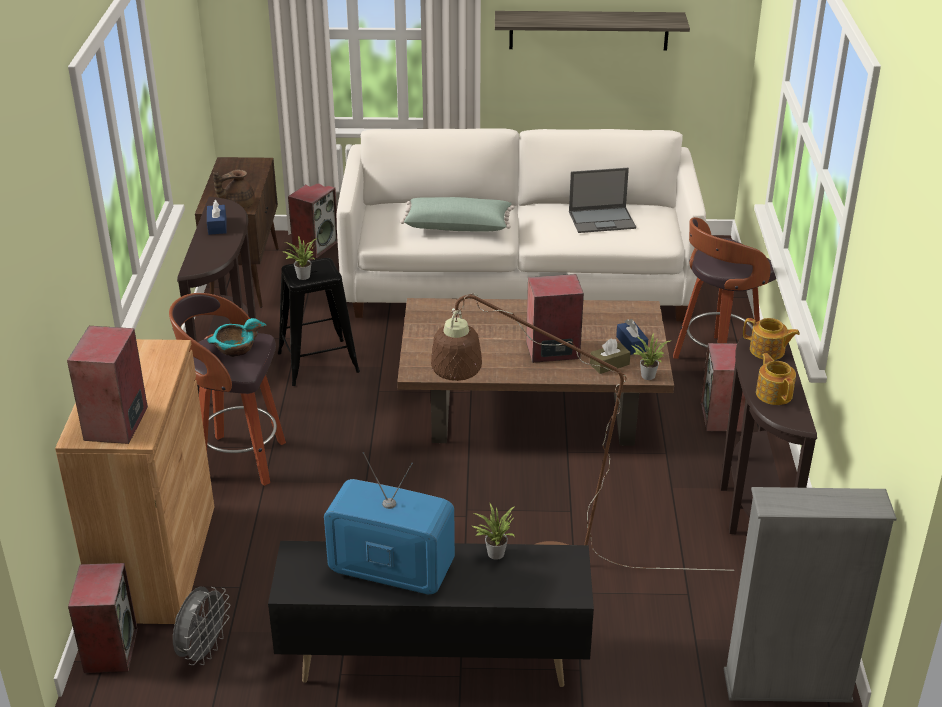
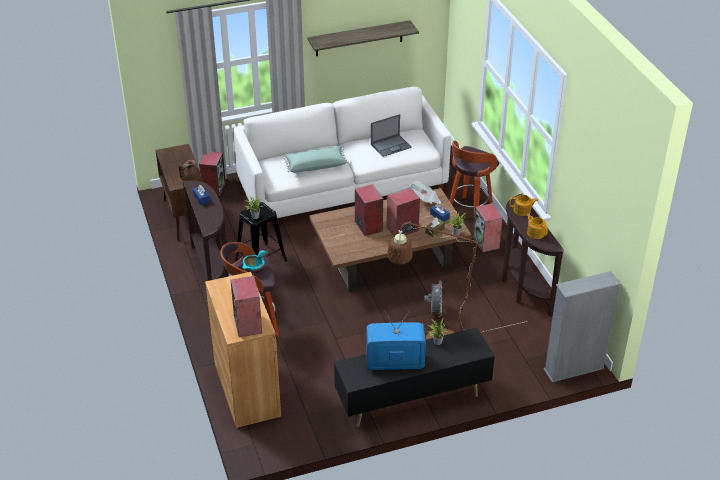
camera: 20 degrees left, 5 degrees up
(110, 649) = (253, 438): speaker -> speaker (368, 226)
(203, 651) = (300, 426): grey fan -> grey fan (434, 312)
(620, 313) = (425, 200): none -> newspaper

